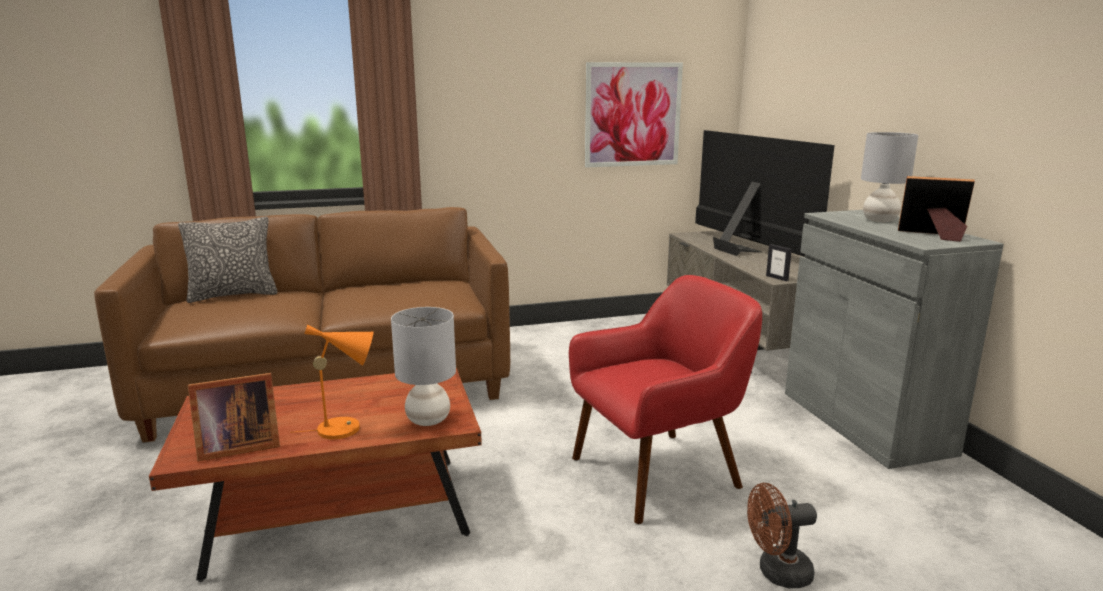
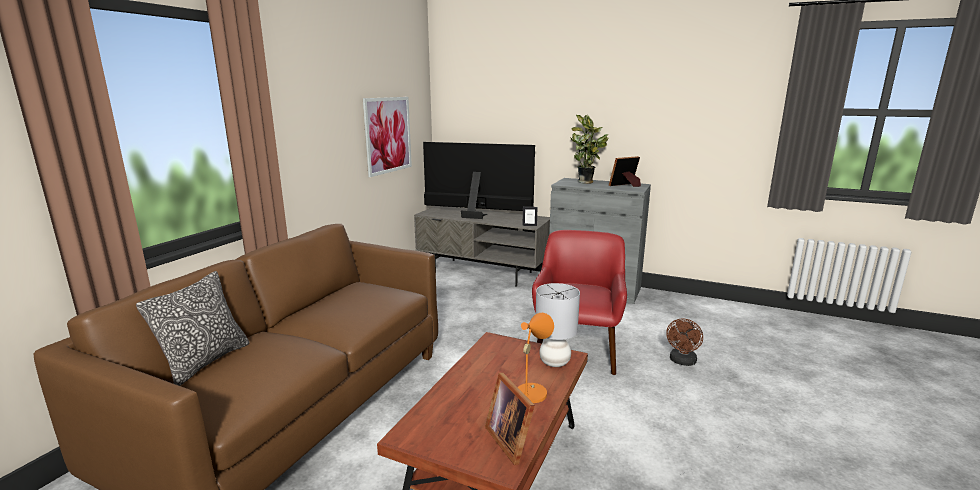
camera: 50 degrees left, 0 degrees up
(236, 447) = (511, 439): picture frame -> picture frame turned 135 degrees clockwise
(879, 220) = (587, 182): grey table lamp -> potted plant

